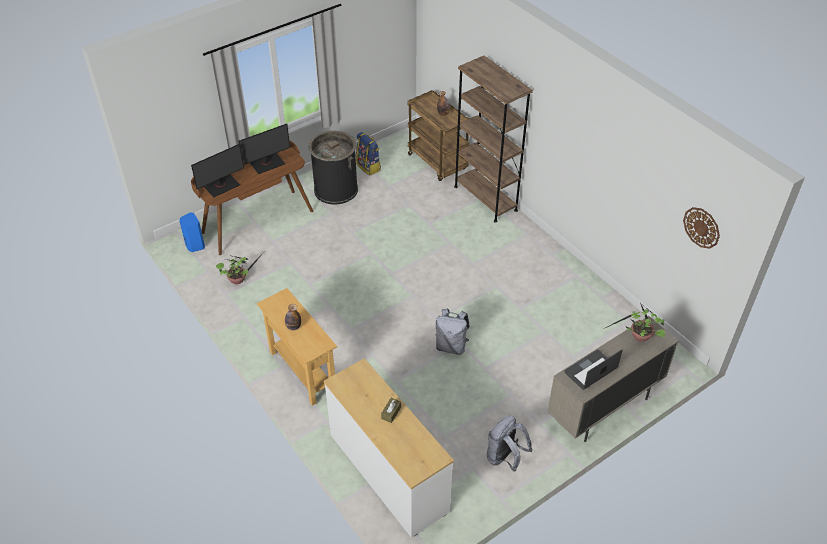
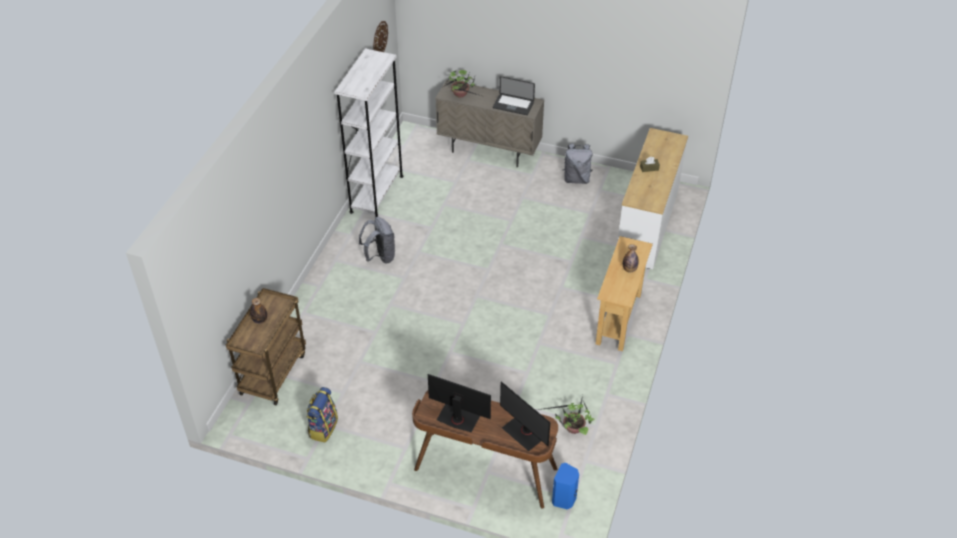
camera: 125 degrees left, 0 degrees up
(221, 186) = (524, 432): monitor -> monitor turned 150 degrees counterclockwise
(336, 189) = (382, 434): black trash can -> none
(451, 346) = (508, 247): grey backpack -> grey backpack (380, 256)
(485, 198) = (305, 310): brown bookcase -> none
(595, 293) = (376, 194): none -> white bookcase

